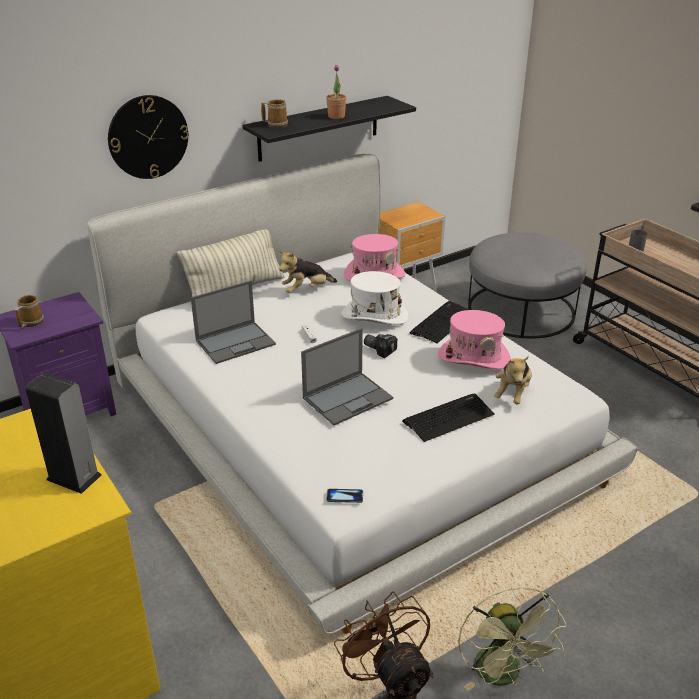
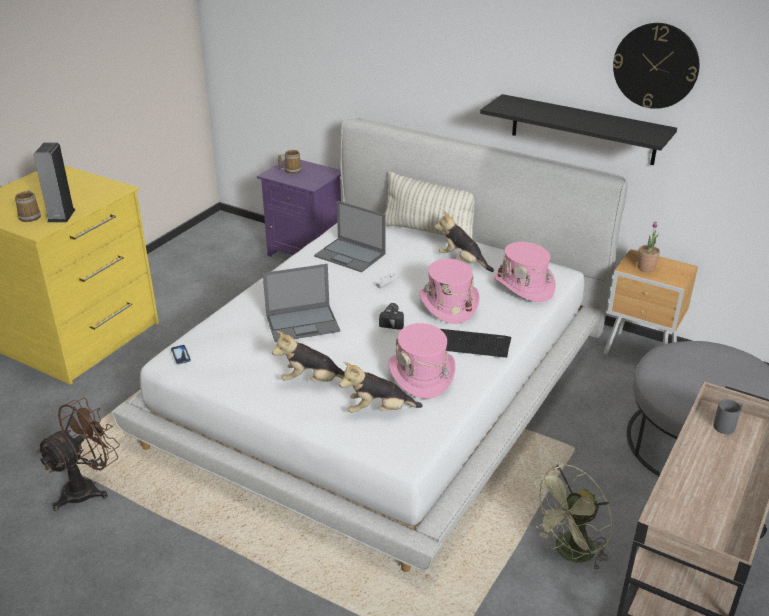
camera: 65 degrees right, 0 degrees up
(148, 137) = (417, 72): wall clock -> wall clock (655, 66)
(276, 124) = (518, 104): mug -> mug (31, 216)
(336, 116) = (575, 120): potted plant -> potted plant (646, 268)
(348, 398) = (303, 323): laptop -> laptop turned 45 degrees counterclockwise
(374, 316) = (448, 305): white hat -> pink hat
(448, 418) = (313, 381): keyboard -> plush toy
(503, 675) = (130, 544): green fan -> green fan (569, 553)

